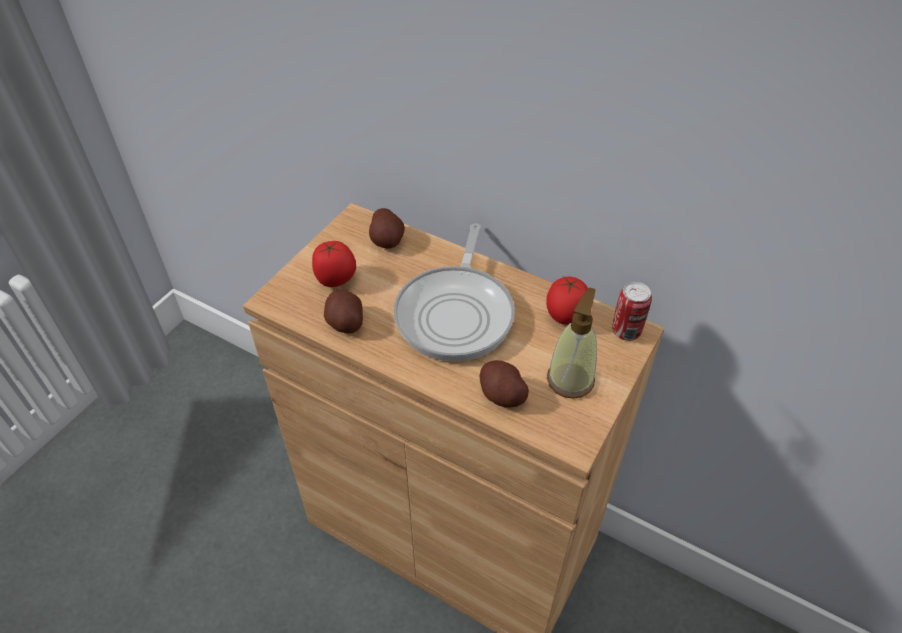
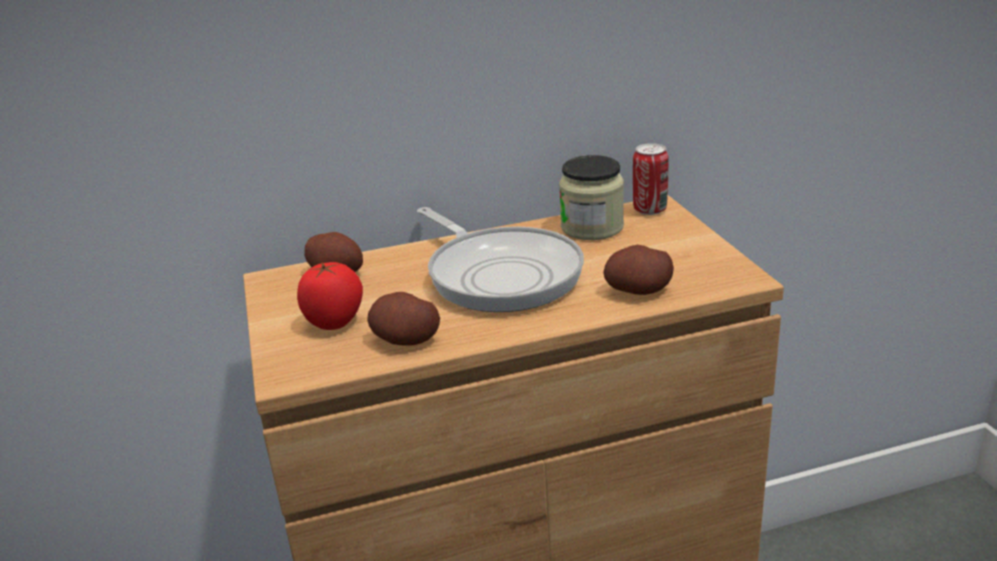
camera: 45 degrees left, 20 degrees down
(565, 317) = (592, 227): tomato -> jar
(570, 379) = (668, 252): soap dispenser -> none

